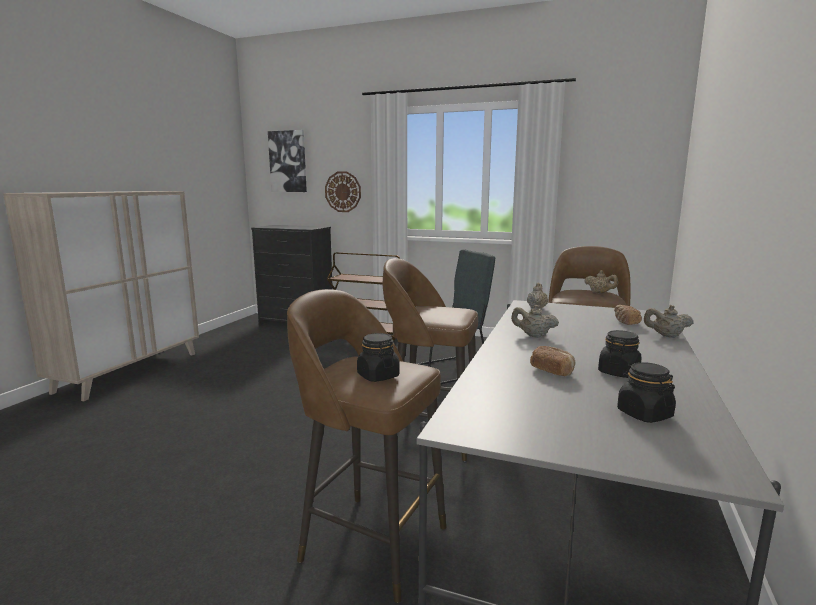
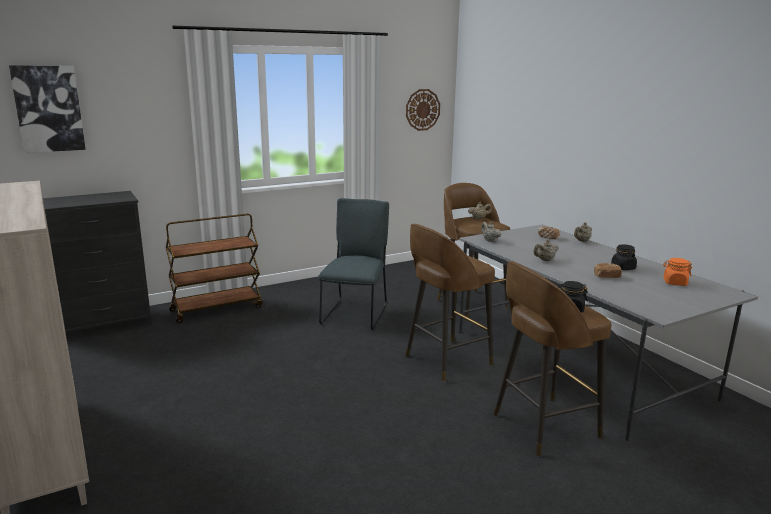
camera: 50 degrees left, 5 degrees up
(343, 191) = (143, 145): wall clock -> wall clock (422, 109)
(644, 414) = (674, 283): black jar -> orange jar

